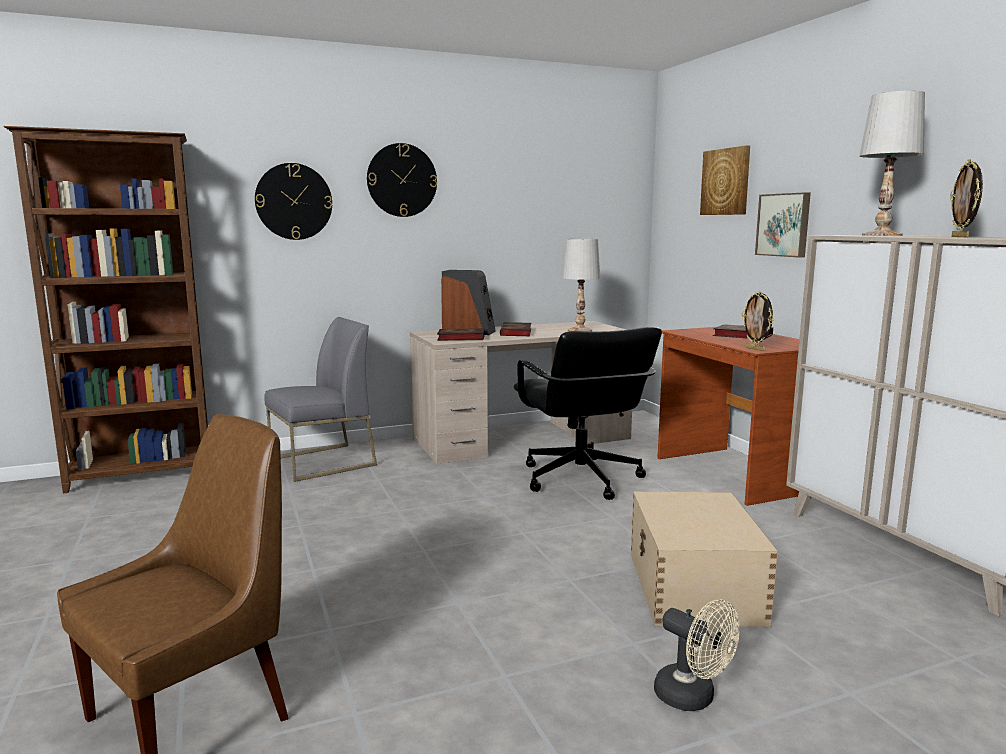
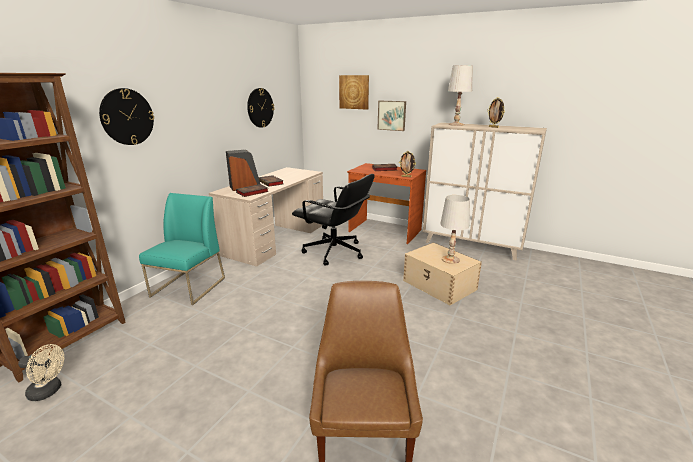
camera: 40 degrees left, 10 degrees up
(322, 462) = (188, 287): grey chair -> turquoise chair
(402, 180) = (190, 96): wall clock -> wall clock (260, 108)
(580, 330) = (297, 175): white table lamp -> white table lamp (450, 259)
(693, 698) = (494, 325): beige fan -> beige fan (49, 391)

